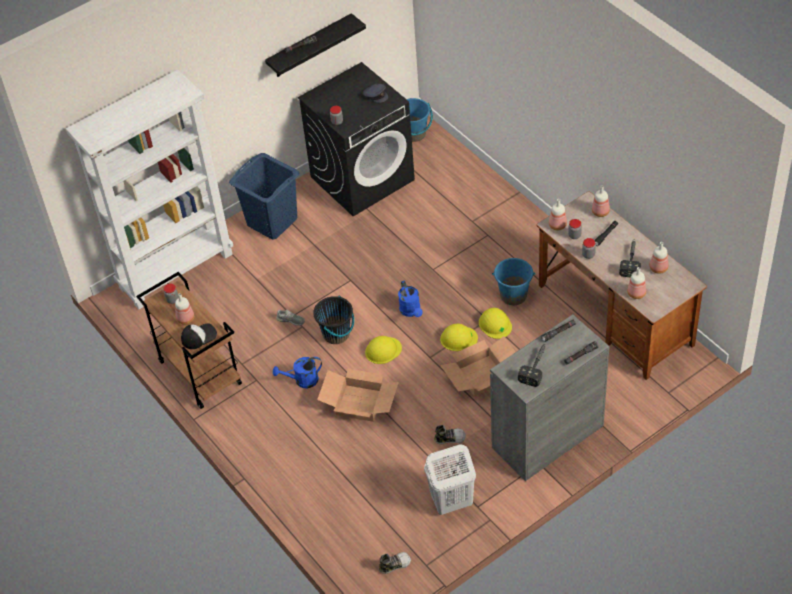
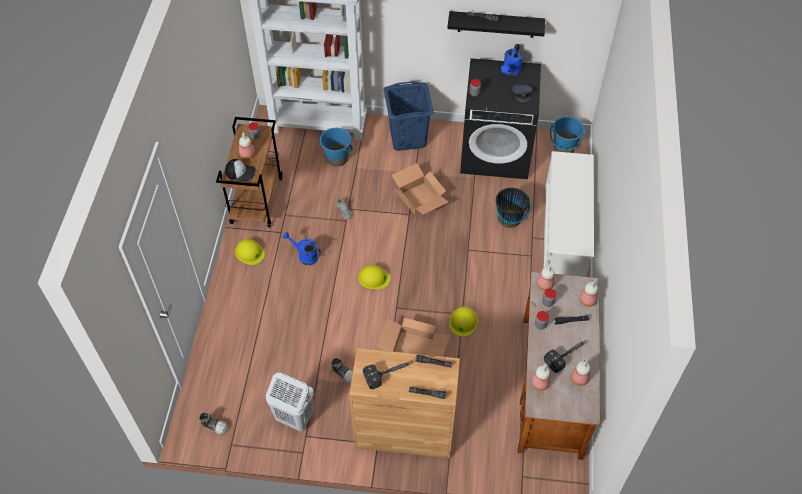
camera: 40 degrees right, 5 degrees up
(336, 334) = (359, 243): black bucket -> black bucket (509, 219)
(360, 403) = (320, 300): cardboard box -> cardboard box (420, 199)
(411, 311) = (421, 267): blue watering can -> blue watering can (510, 72)
(458, 338) = (428, 311): yellow hard hat -> yellow hard hat (249, 252)
(494, 201) = (563, 235): none -> white shoe rack
(513, 295) = (499, 312): blue bucket -> blue bucket (337, 158)
(547, 436) = (404, 431): grey cabinet -> brown cabinet

